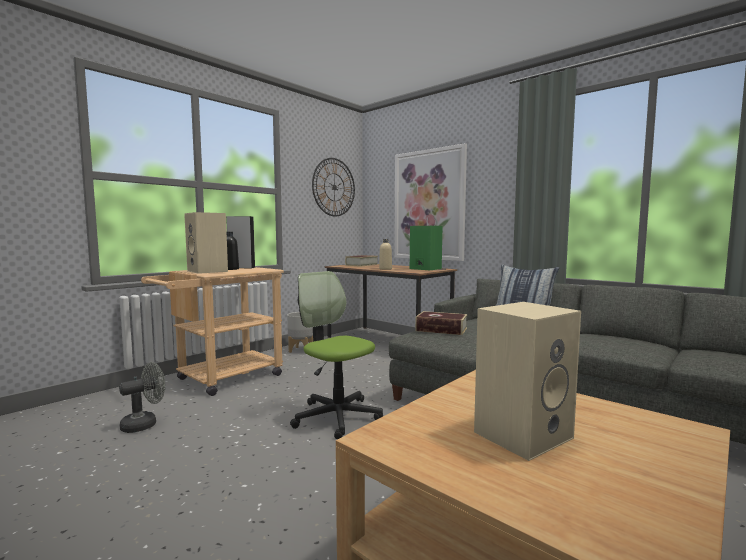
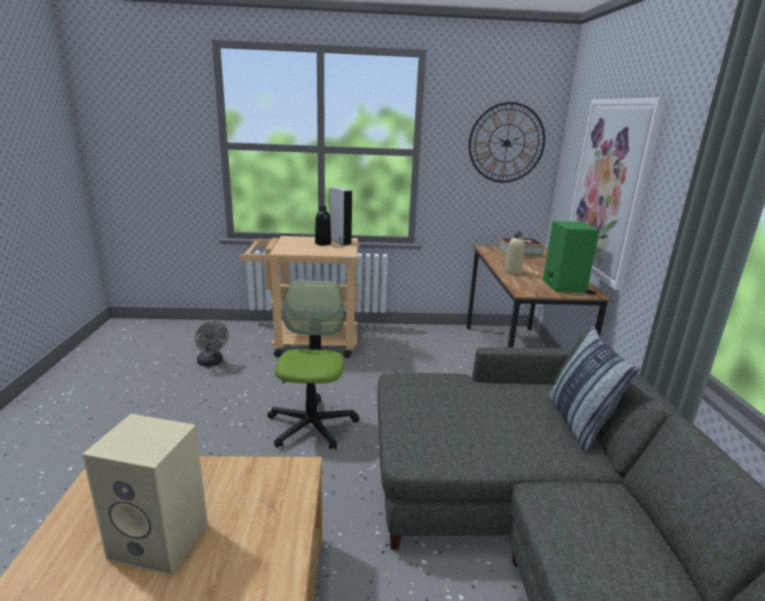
camera: 45 degrees right, 15 degrees up
(145, 424) = (212, 362): grey fan -> grey fan turned 45 degrees clockwise
(208, 271) = (291, 245): beige speaker -> none
(301, 350) = (414, 335): grey planter -> none
(441, 329) = (437, 386): book -> none

